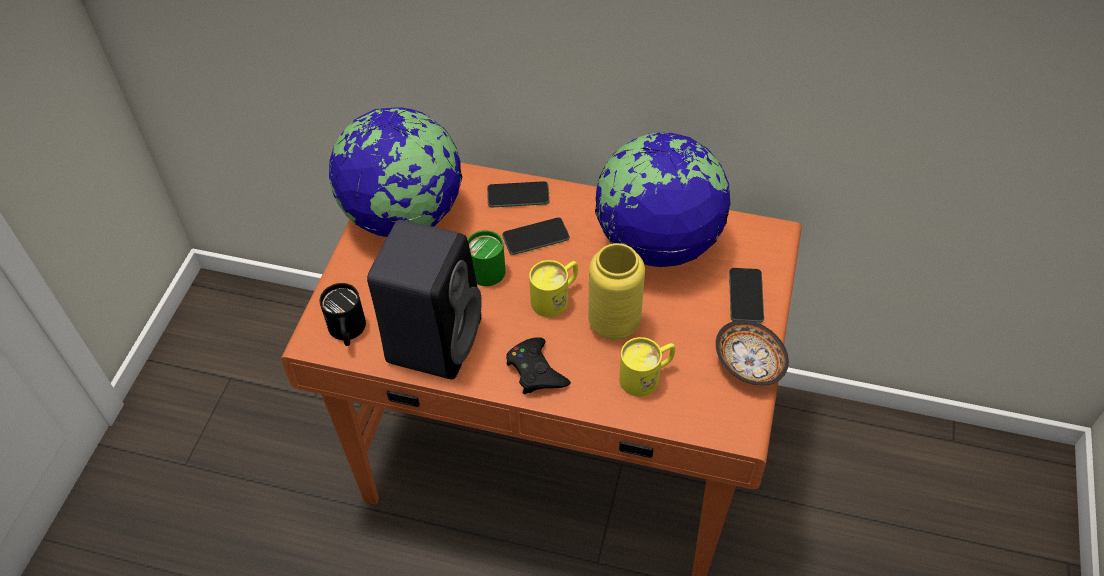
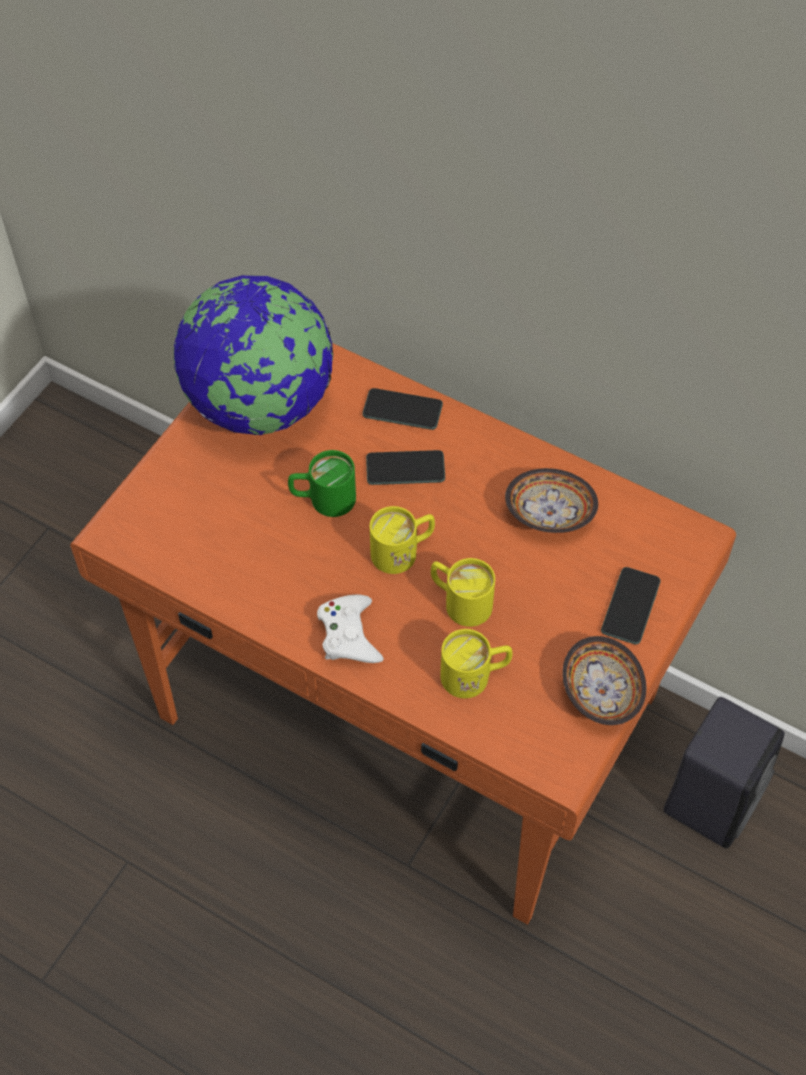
camera: 15 degrees right, 5 degrees up
(347, 332) = (152, 532): black mug -> none
(434, 338) = (247, 565): black speaker -> black speaker (713, 797)
(536, 371) = (349, 635): black game controller -> white game controller
(614, 324) = (459, 601): yellow vase -> yellow mug
(657, 243) = (548, 512): globe -> bowl

